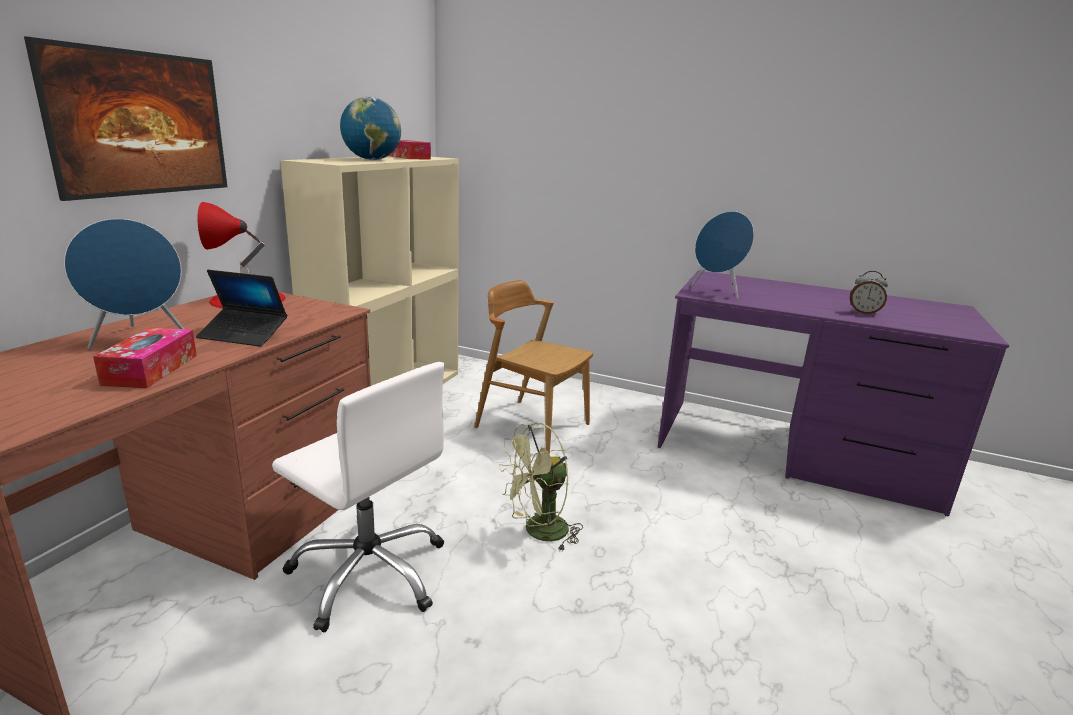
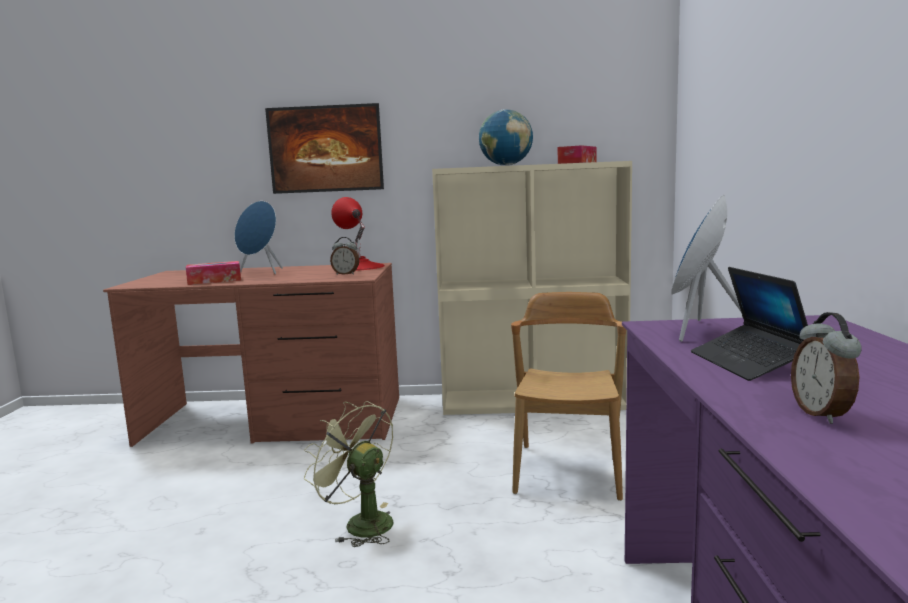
camera: 70 degrees right, 10 degrees down
(243, 335) = (284, 278): laptop -> laptop (748, 363)
(297, 311) = (346, 274): none -> alarm clock
(370, 573) = (270, 472): white office chair -> none

